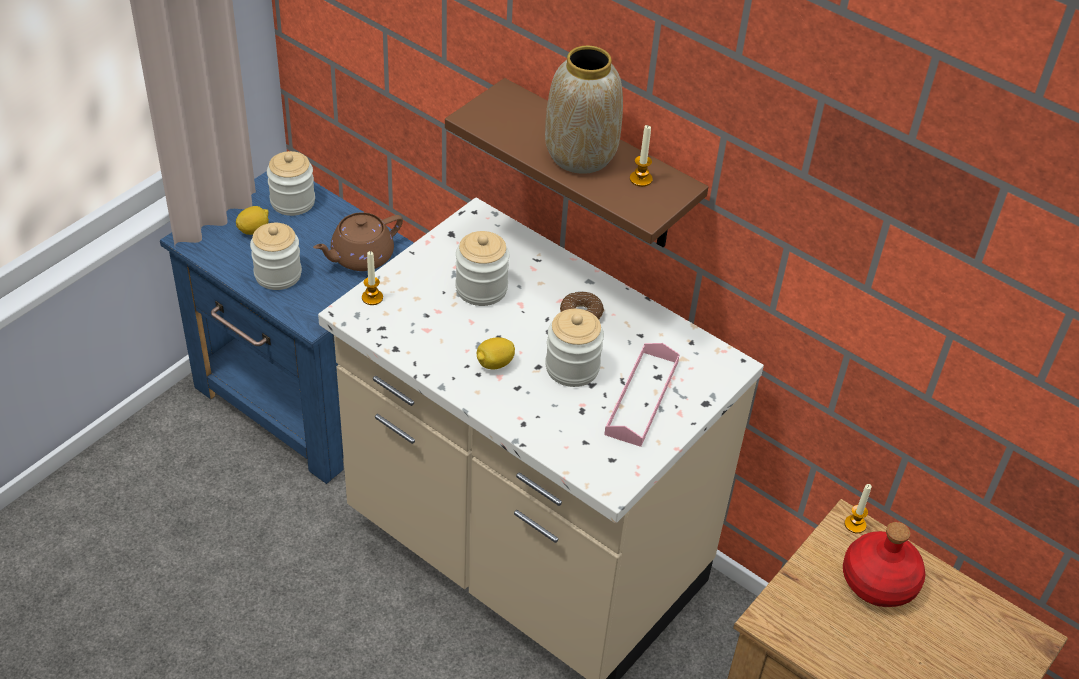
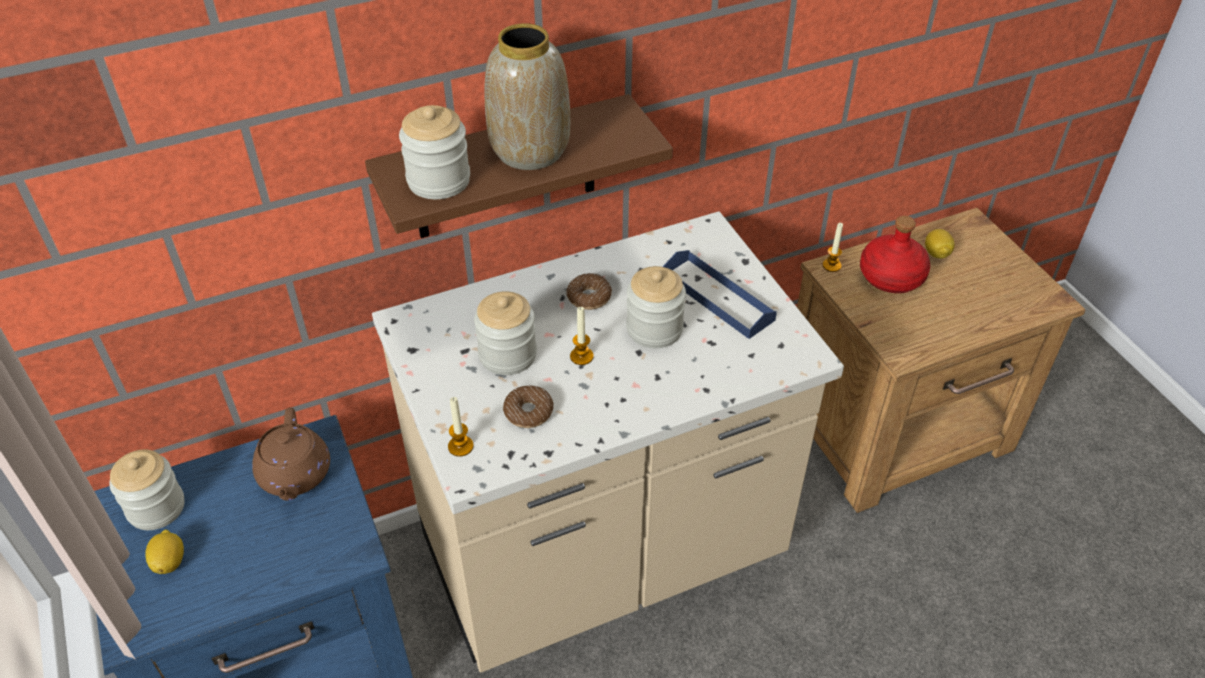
camera: 60 degrees left, 0 degrees up
(278, 274) = (261, 562): jar -> jar (439, 181)
(429, 322) = (528, 412): none -> donut
(494, 364) = (616, 382): lemon -> lemon (936, 253)
(641, 179) = (592, 127): candle -> candle (581, 356)
(642, 397) = (717, 297): pink tray -> blue tray

